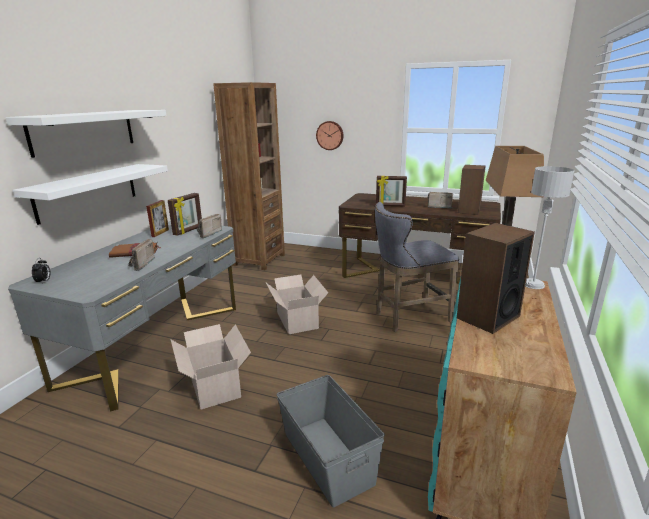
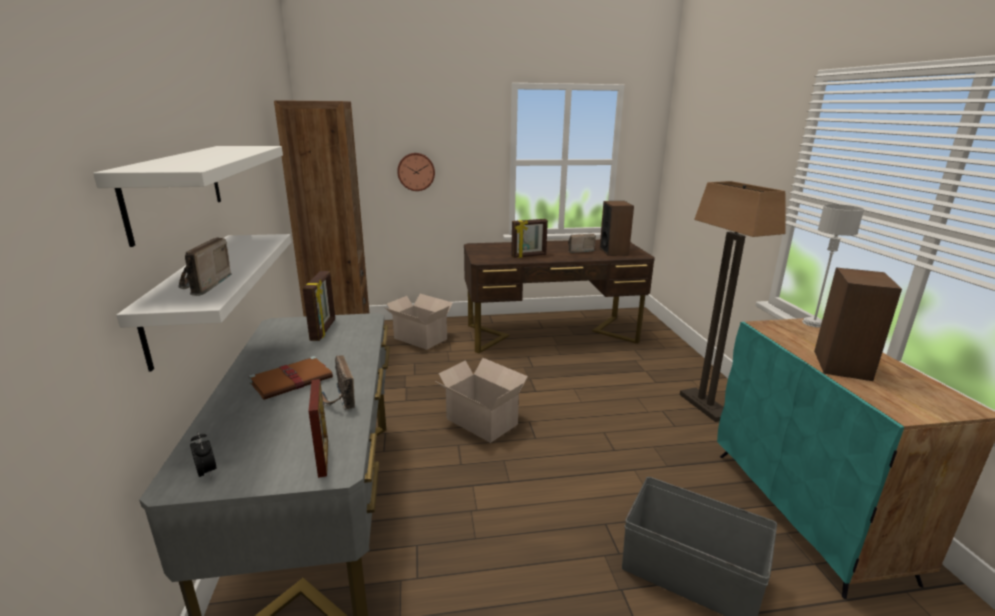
camera: 30 degrees left, 0 degrees up
(160, 233) = (282, 342): picture frame -> picture frame (323, 458)
(207, 234) = (362, 330): radio -> radio (201, 286)
(215, 384) = (471, 542): cardboard box -> cardboard box (419, 338)
(408, 317) = (595, 384): grey stool -> none

